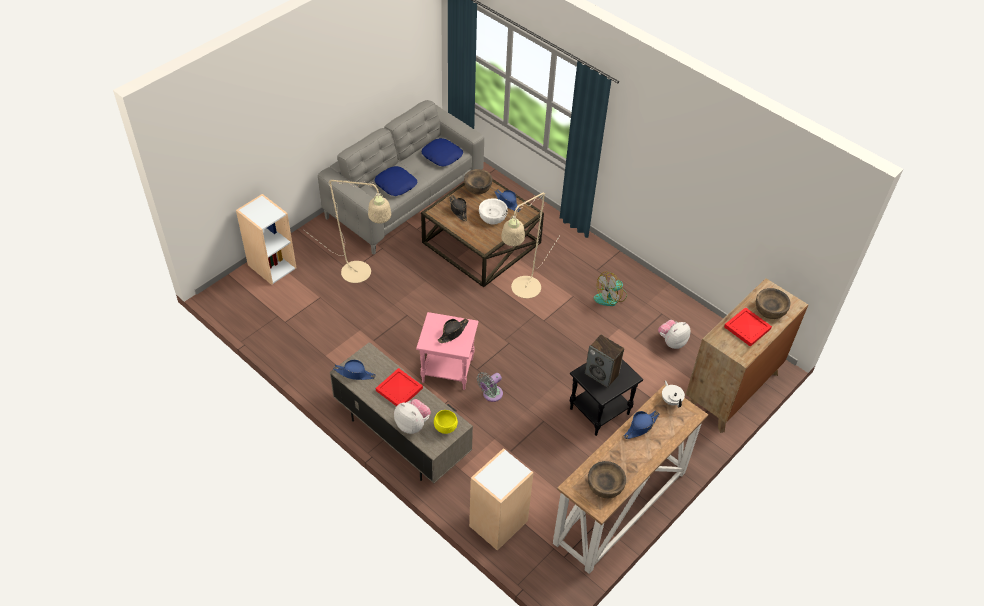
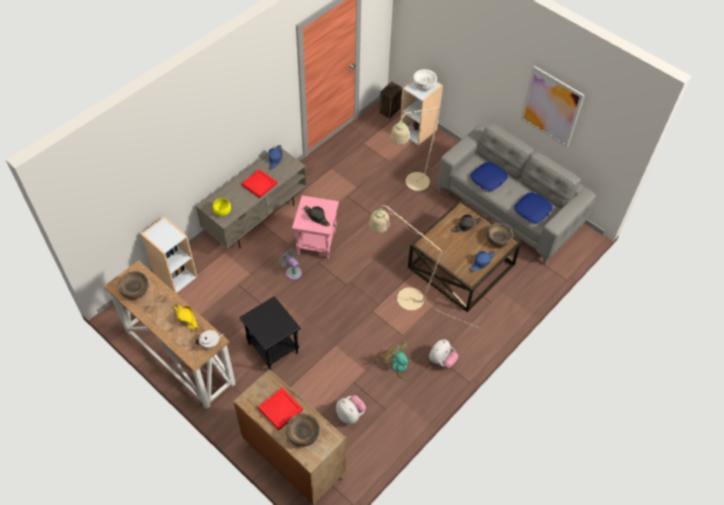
camera: 90 degrees right, 5 degrees up
(366, 77) = (551, 107): none -> picture
(412, 424) = (227, 193): plush toy -> plush toy (441, 360)
(492, 217) = (461, 251): white bowl -> white bowl (424, 85)
(602, 374) = (270, 318): speaker -> speaker (389, 111)
(641, 427) = (186, 318): blue hat -> yellow hat

